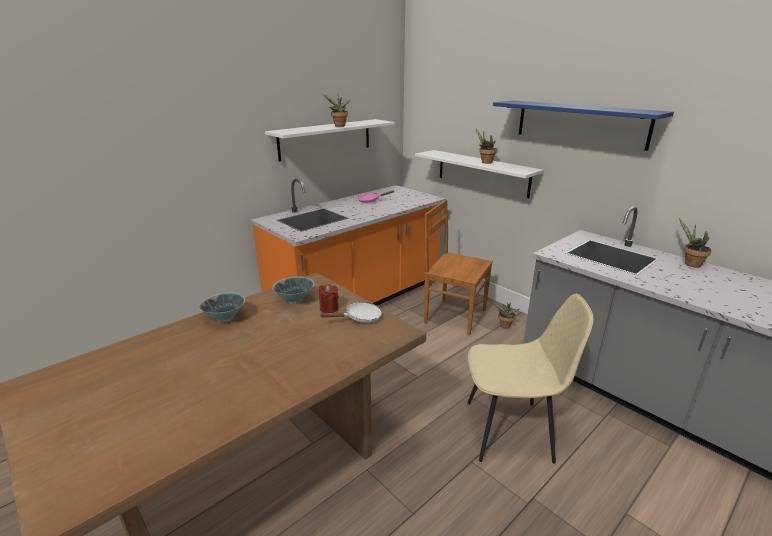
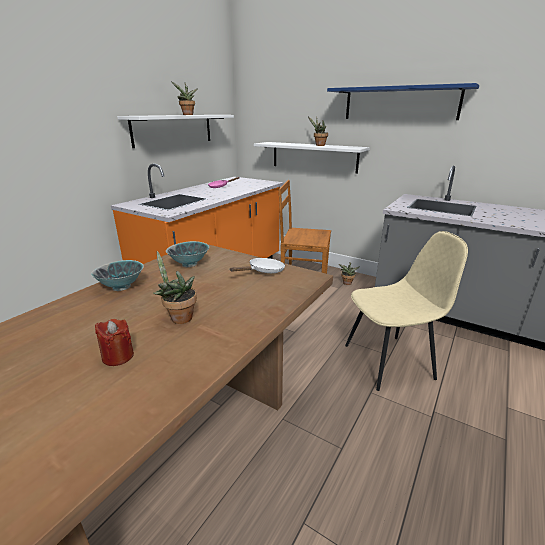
camera: 15 degrees left, 0 degrees up
(329, 308) = (228, 267): red candle -> red candle (118, 356)
(690, 264) = (500, 207): potted plant -> potted plant (179, 317)

